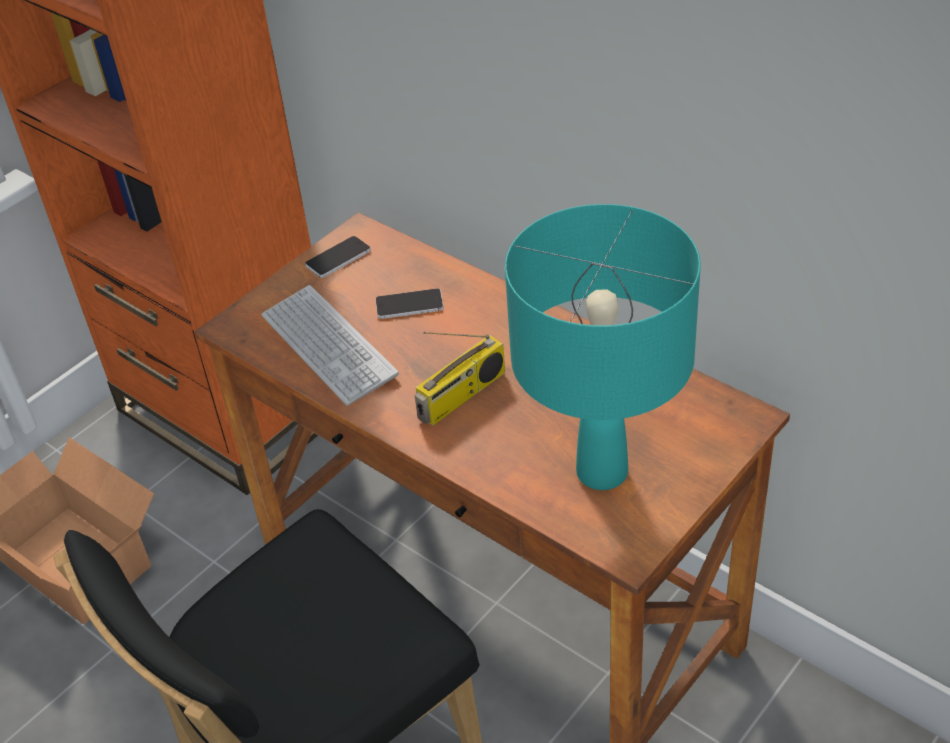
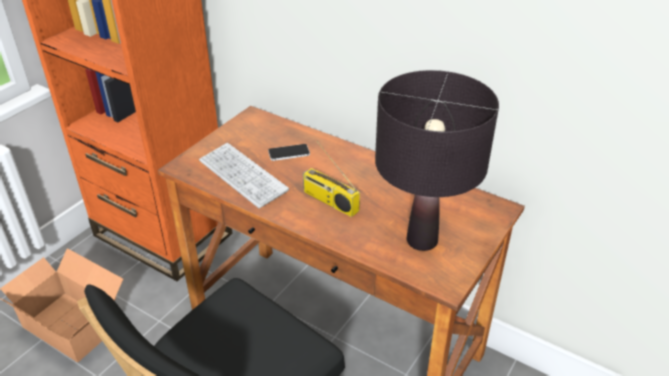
camera: 10 degrees left, 5 degrees down
(338, 258) = (242, 129): phone -> none
(462, 396) = (329, 201): radio -> radio turned 90 degrees clockwise
(601, 471) = (421, 240): turquoise table lamp -> black table lamp

